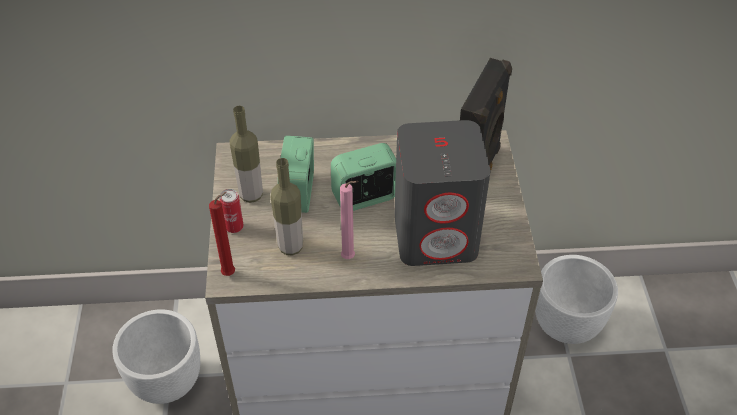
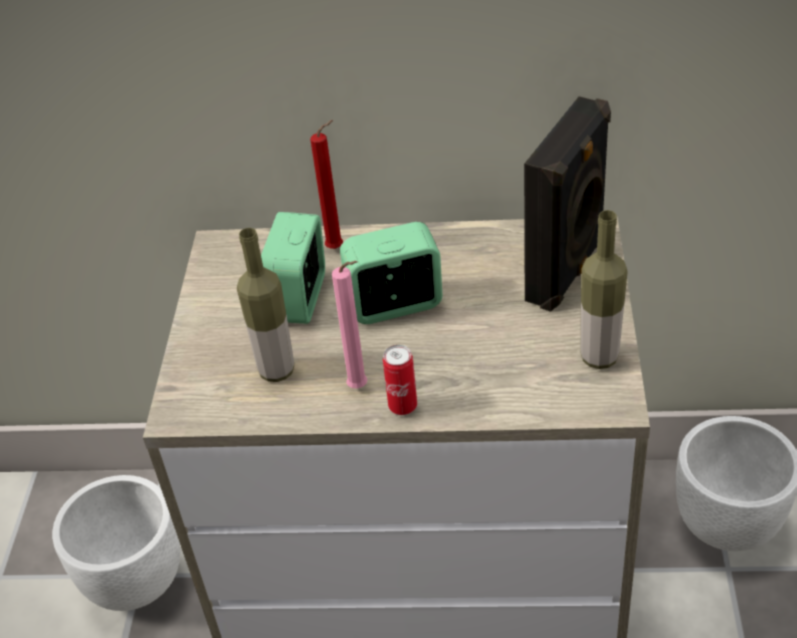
camera: 10 degrees right, 5 degrees down
(231, 273) = (185, 404): red candle -> red candle (338, 248)
(234, 227) = (201, 342): can -> can (403, 406)
(251, 195) = (232, 299): bottle -> bottle (599, 357)
(436, 235) = (493, 358): grey speaker -> none

